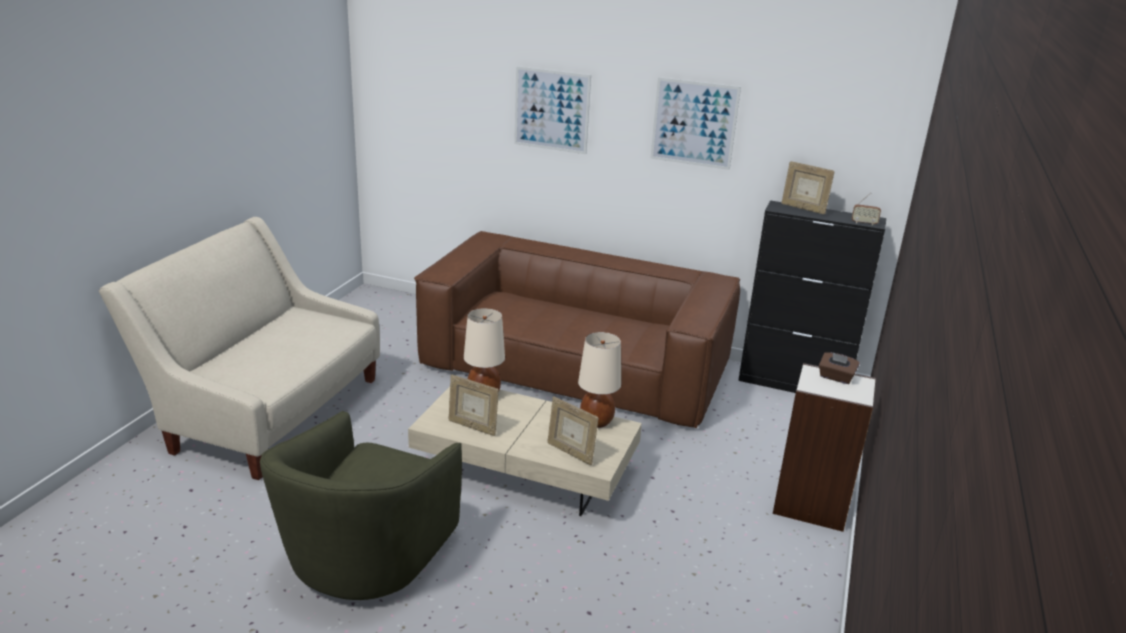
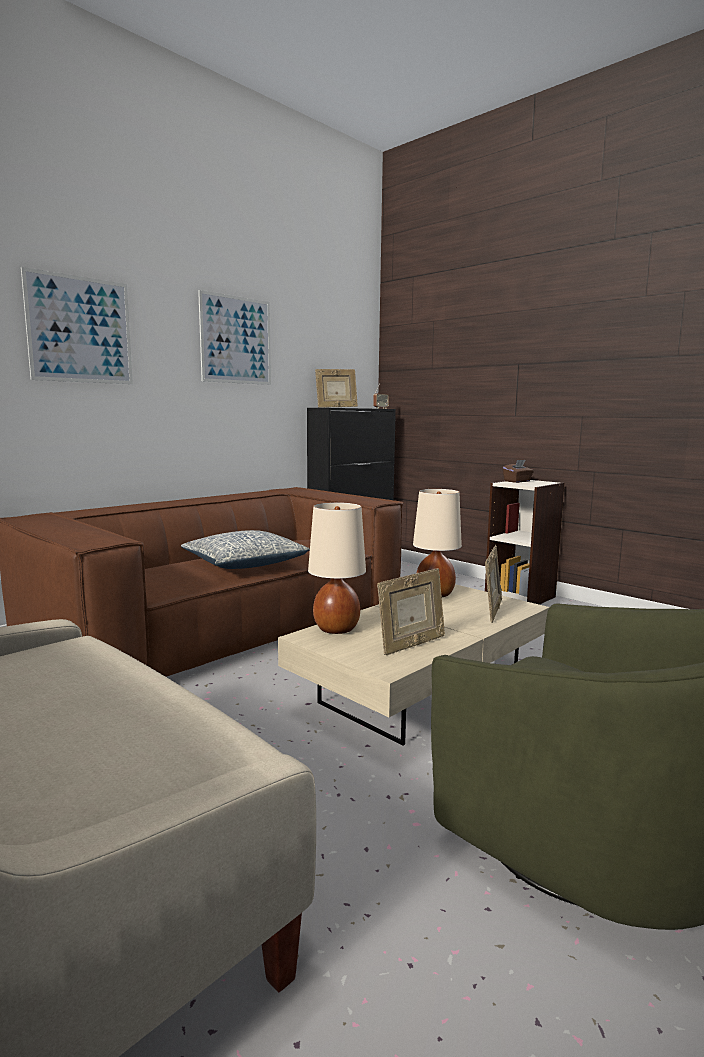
camera: 65 degrees left, 15 degrees down
(561, 327) = (245, 564): none -> pillow
(570, 453) = (492, 612): picture frame -> picture frame turned 45 degrees counterclockwise

